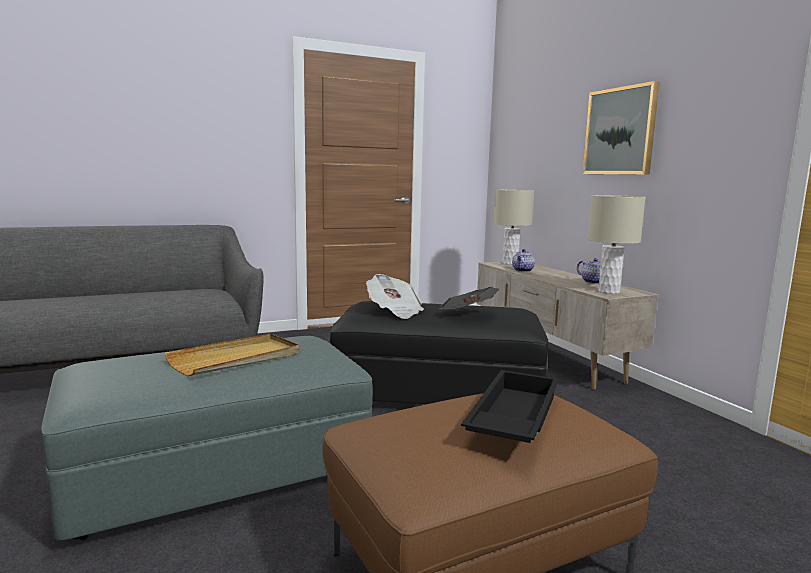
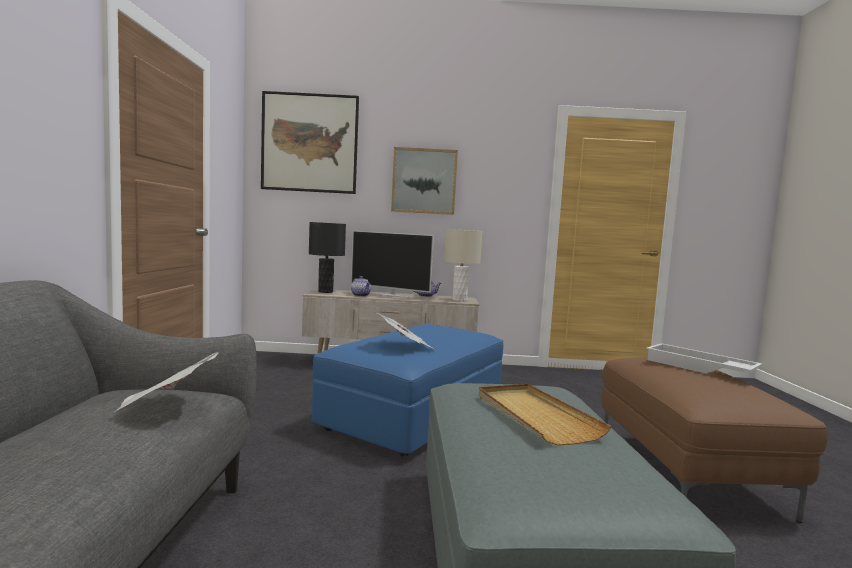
camera: 65 degrees left, 5 degrees down
(437, 391) = (414, 414): black ottoman -> blue ottoman
(467, 315) = (440, 335): newspaper -> newspaper (165, 406)
(510, 263) = (325, 291): beige table lamp -> black table lamp
(511, 417) = (698, 367): black tray -> white tray
(529, 104) = (310, 143): none -> picture
(554, 275) = (390, 295): none -> television

